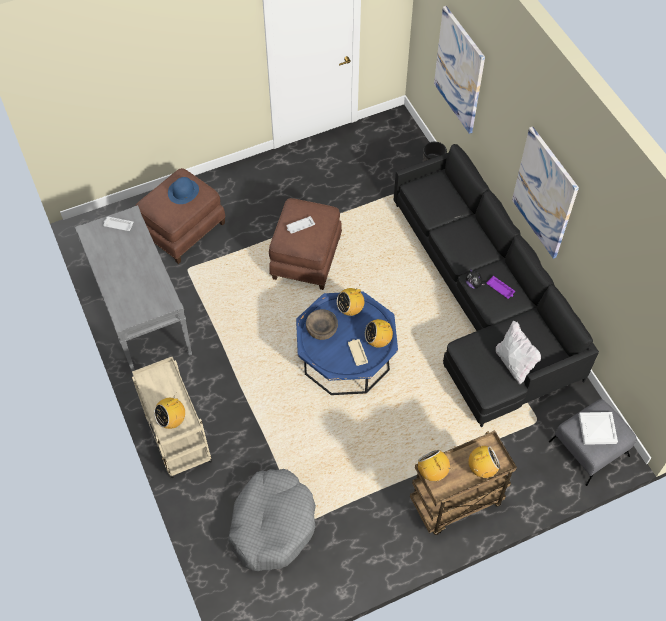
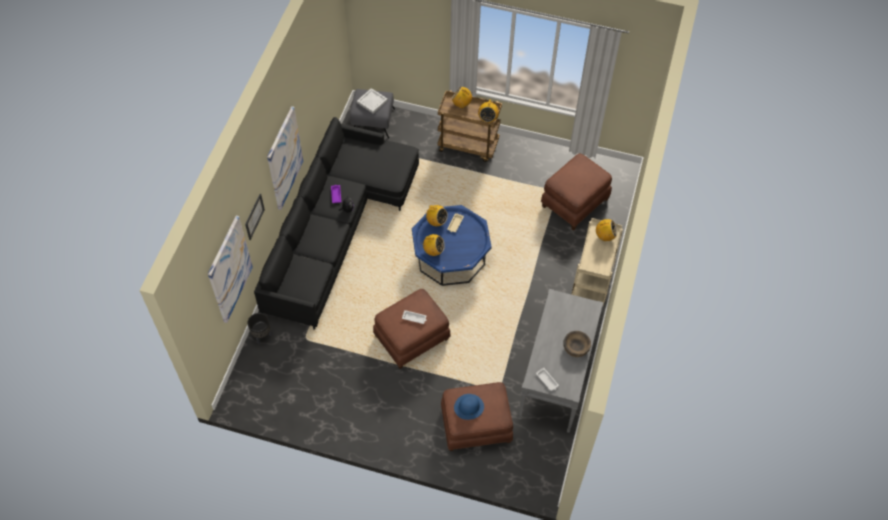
camera: 140 degrees left, 0 degrees up
(272, 524) = (574, 202): grey dog bed -> brown ottoman
(321, 329) = (462, 252): brown bowl -> brown bowl (576, 348)
(496, 119) = (254, 216): none -> picture
(513, 364) = (378, 154): white pillow -> none

